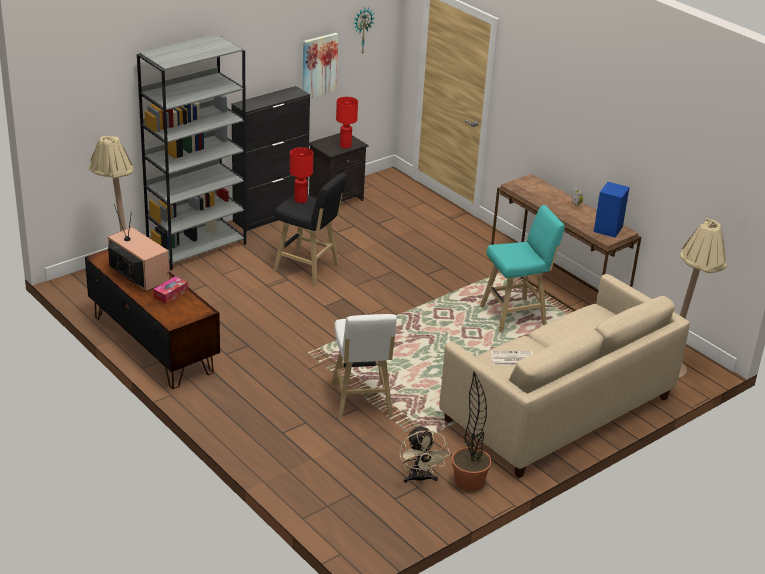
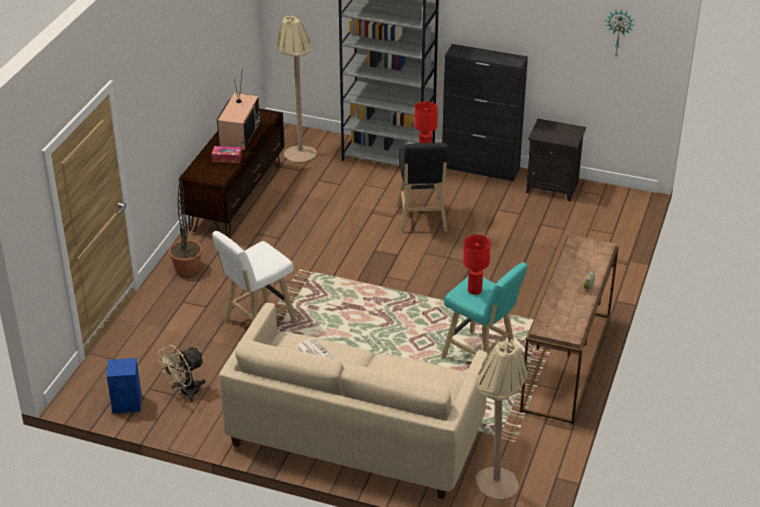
camera: 60 degrees right, 5 degrees up
(319, 65) = (560, 48): picture -> none
(345, 146) = (558, 137): red table lamp -> red table lamp (475, 290)
(469, 481) = (204, 419): potted plant -> potted plant (187, 268)
(608, 228) = (564, 323): blue speaker -> blue speaker (128, 403)

